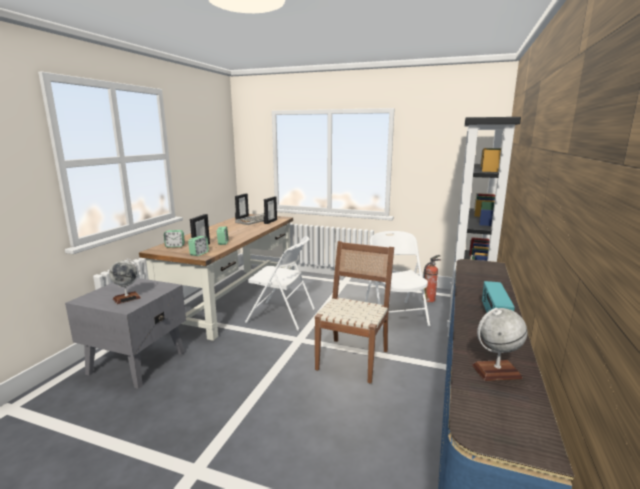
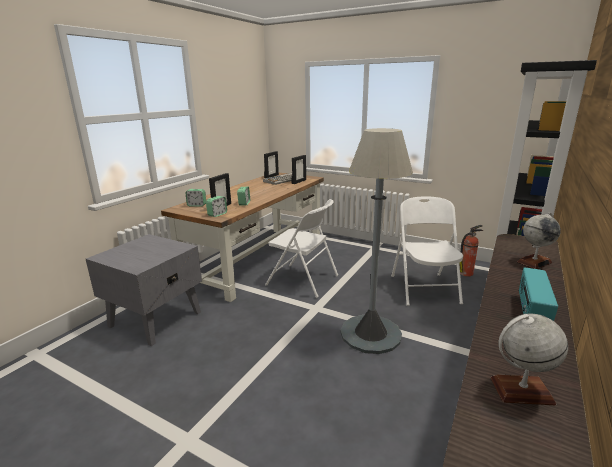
camera: 10 degrees right, 5 degrees up
(127, 298) = (141, 257): globe -> globe (534, 262)
(353, 358) = (370, 334): chair -> grey floor lamp

